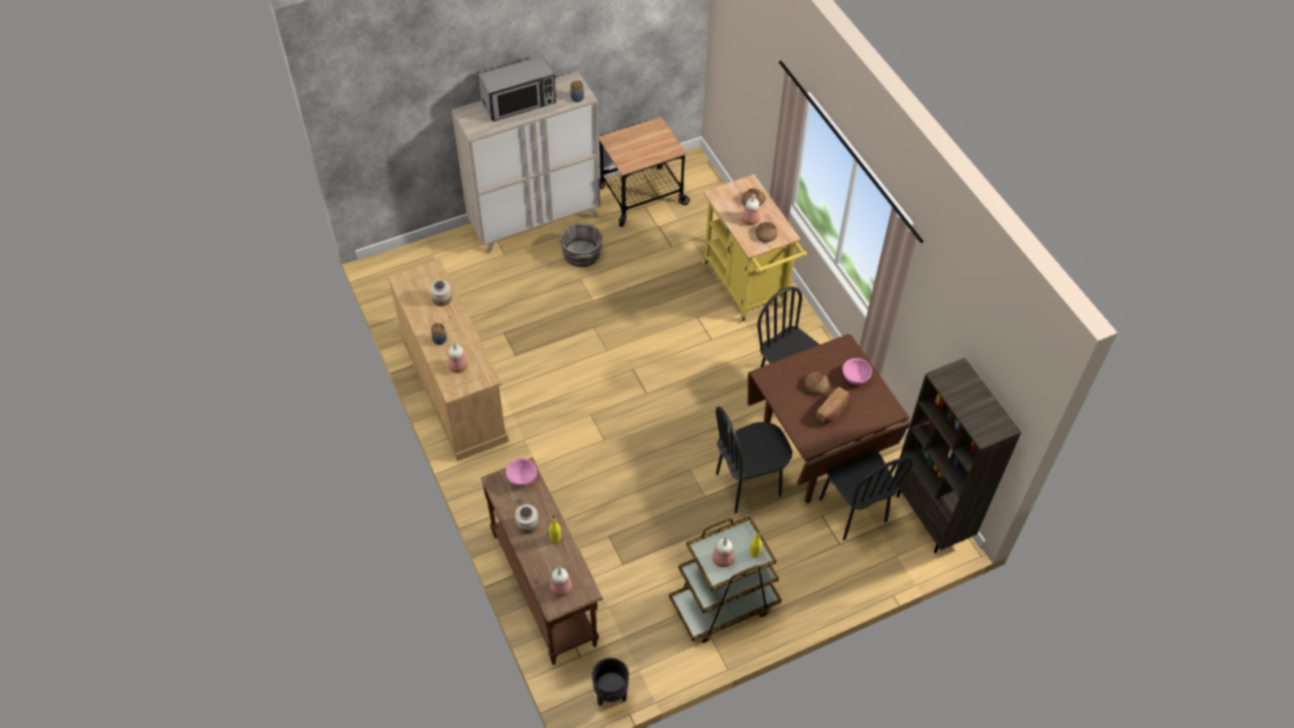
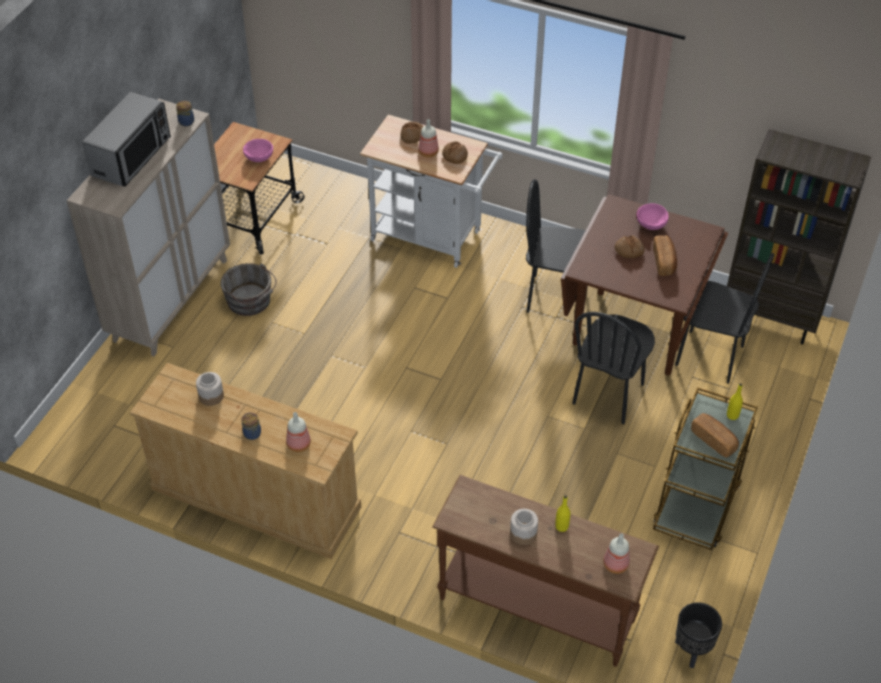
camera: 40 degrees left, 5 degrees down
(522, 478) = (472, 498): pink bowl -> pink bowl (259, 157)
(722, 560) = (714, 440): bottle -> bread
(747, 289) = (432, 237): yellow cart -> white cart

